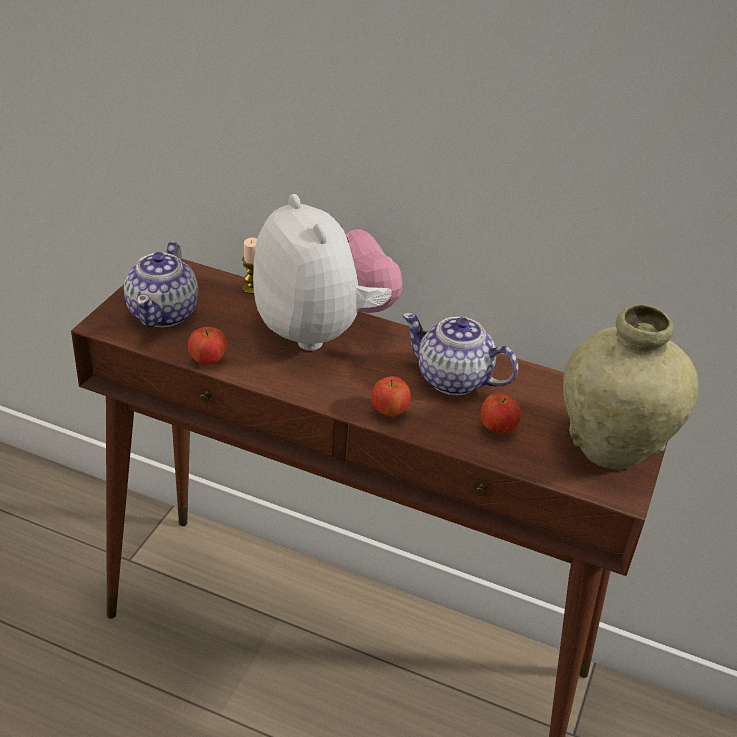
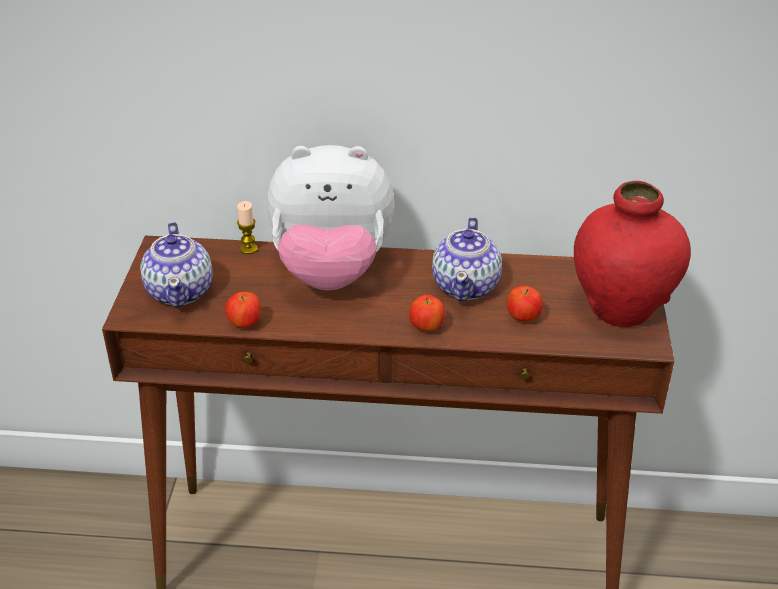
camera: 15 degrees left, 0 degrees up
(322, 330) = (332, 271): plush toy -> plush toy turned 135 degrees clockwise
(454, 380) = (466, 285): teapot -> teapot turned 90 degrees counterclockwise
(612, 447) = (621, 308): beige vase -> red vase

